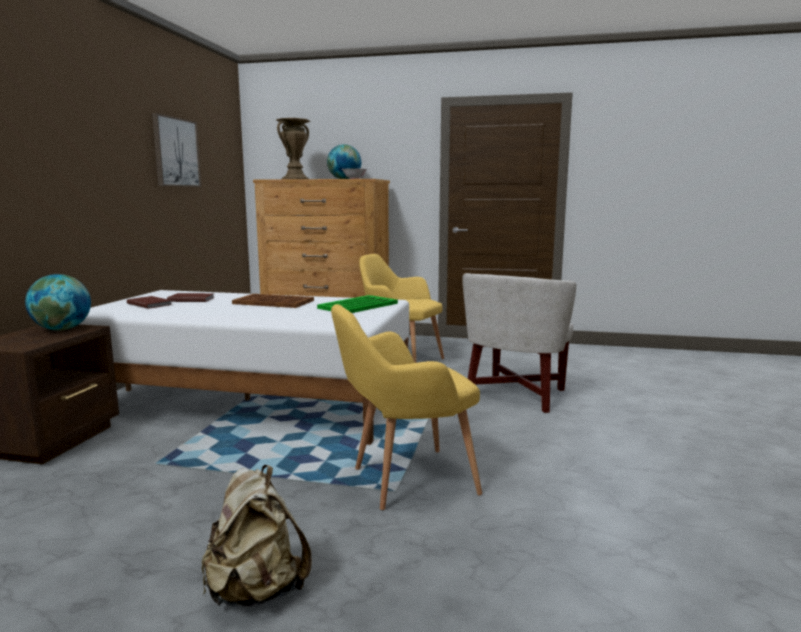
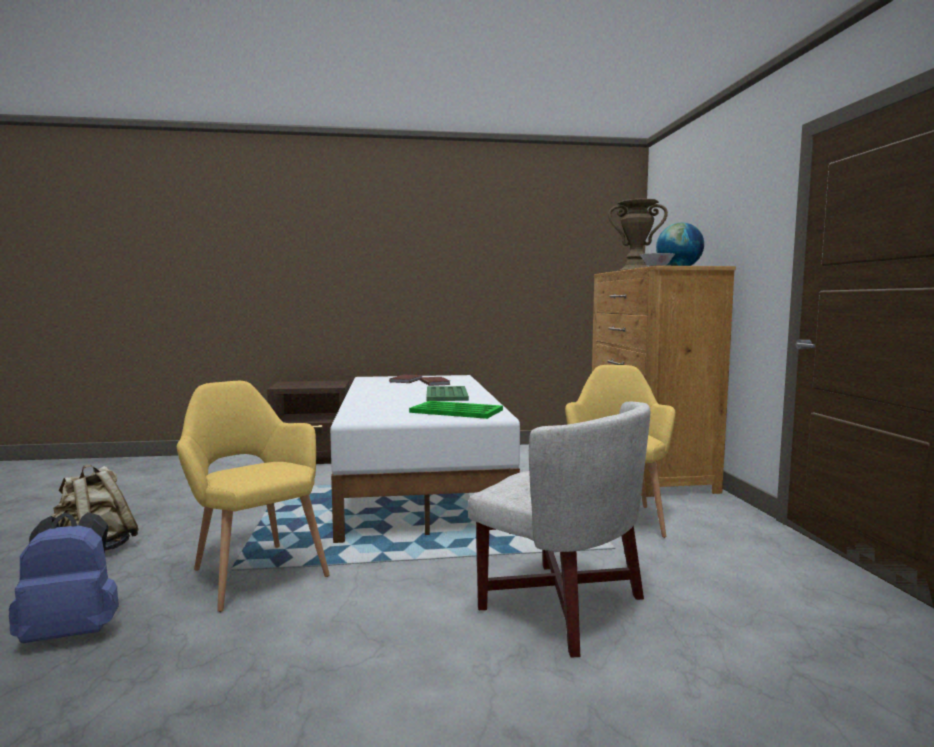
camera: 70 degrees right, 5 degrees down
(62, 329) = (328, 384): globe -> none
(176, 152) = (518, 252): picture -> none
(273, 302) = (447, 394): brown tray -> green tray
(490, 569) = (73, 632): none -> blue backpack
(516, 394) = (562, 605): white armchair -> white armchair turned 150 degrees counterclockwise

